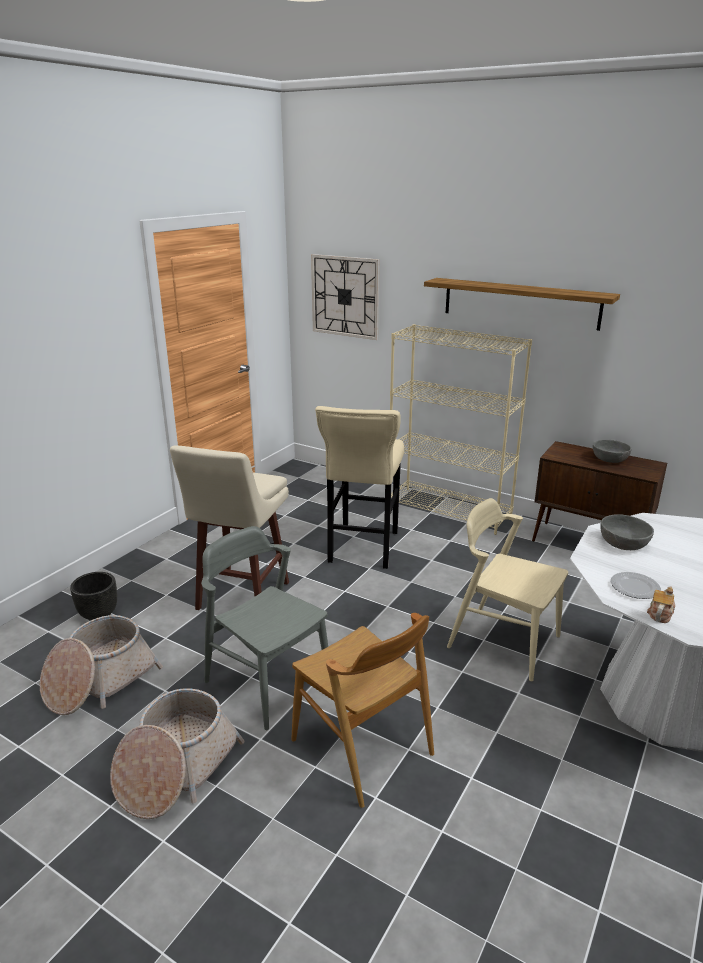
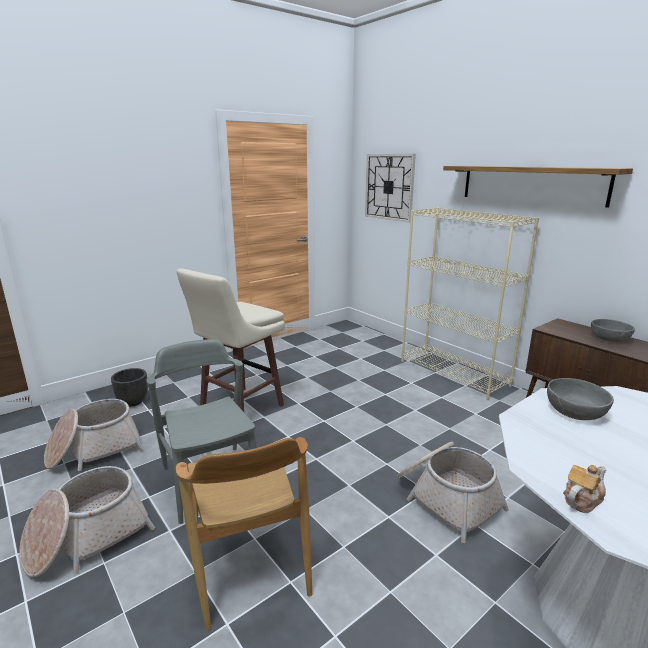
camera: 20 degrees right, 5 degrees down
(362, 549) = (360, 391): beige stool -> none
(503, 641) = (446, 497): beige chair -> basket
(635, 588) = (563, 461): plate -> none

